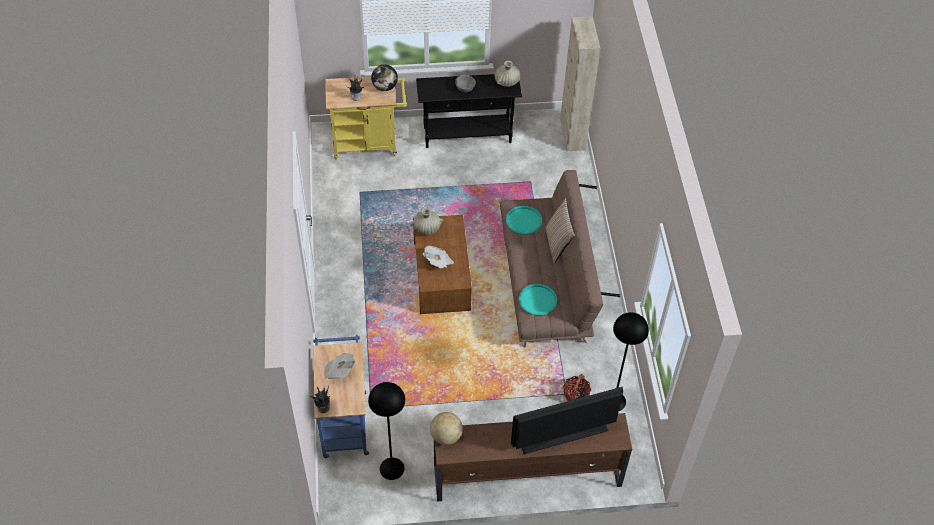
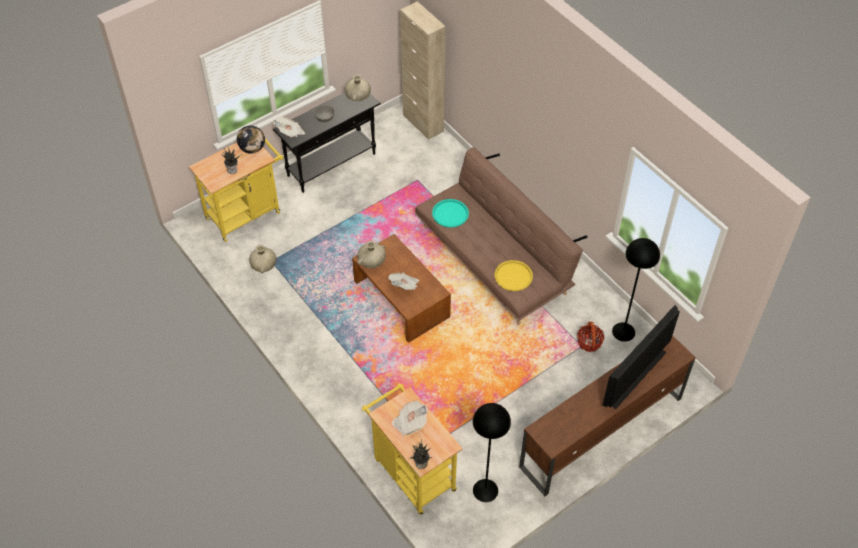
camera: 30 degrees left, 0 degrees up
(344, 419) = (411, 471): blue cart -> yellow cart
(351, 192) = (263, 265): none -> beige vase
(427, 88) = (290, 133): none -> newspaper
(446, 436) = (540, 430): globe -> none
(537, 300) = (513, 276): turquoise tray -> yellow tray
(558, 244) = (494, 220): pillow -> none

